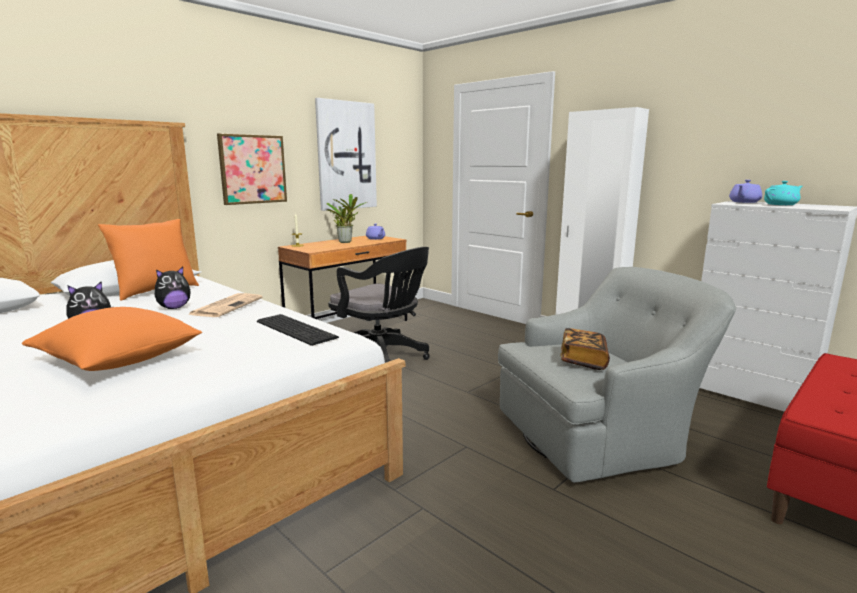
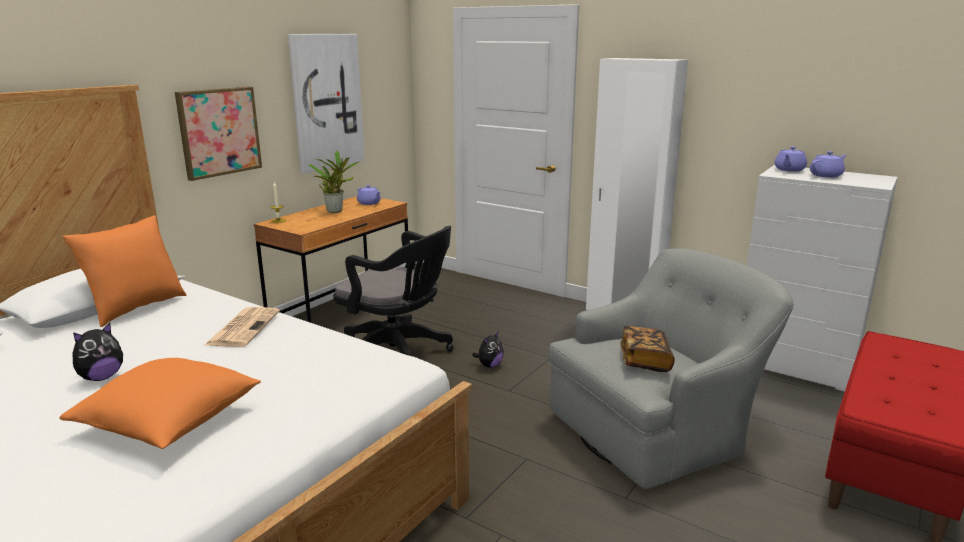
camera: 10 degrees left, 5 degrees up
(174, 308) = (179, 335): plush toy -> plush toy (489, 365)
(297, 328) = (346, 357): keyboard -> none
(781, 204) = (826, 175): turquoise teapot -> purple teapot

